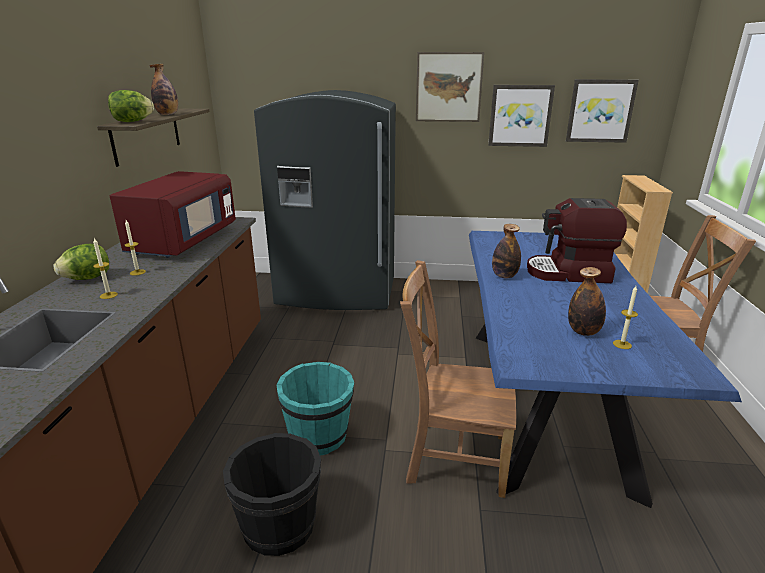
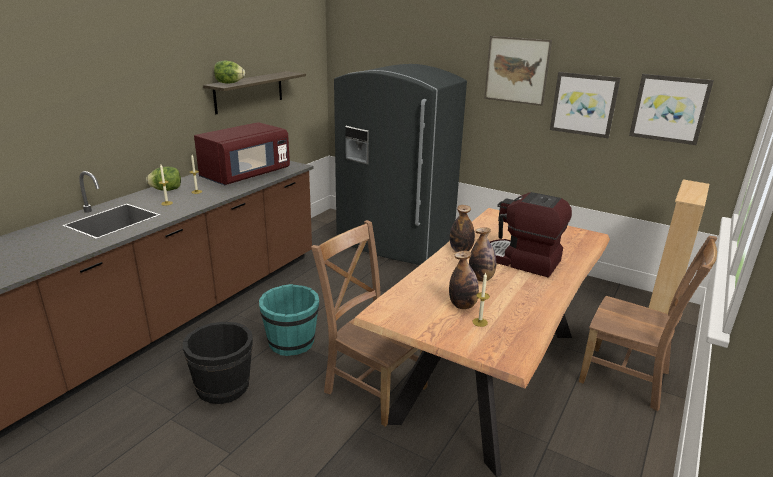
camera: 25 degrees right, 0 degrees up
(167, 114) = (264, 78): bottle -> bottle (481, 278)
(543, 402) = (487, 374): blue dining table -> brown dining table

